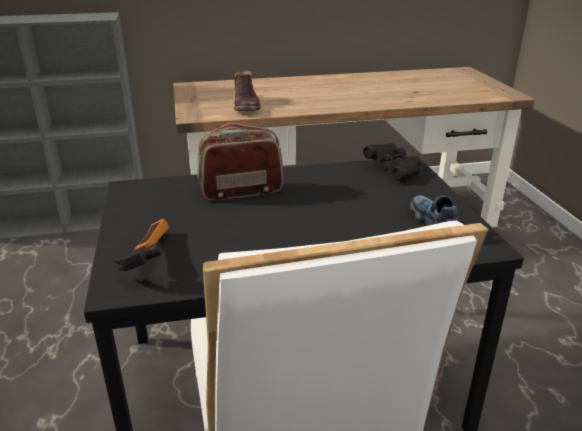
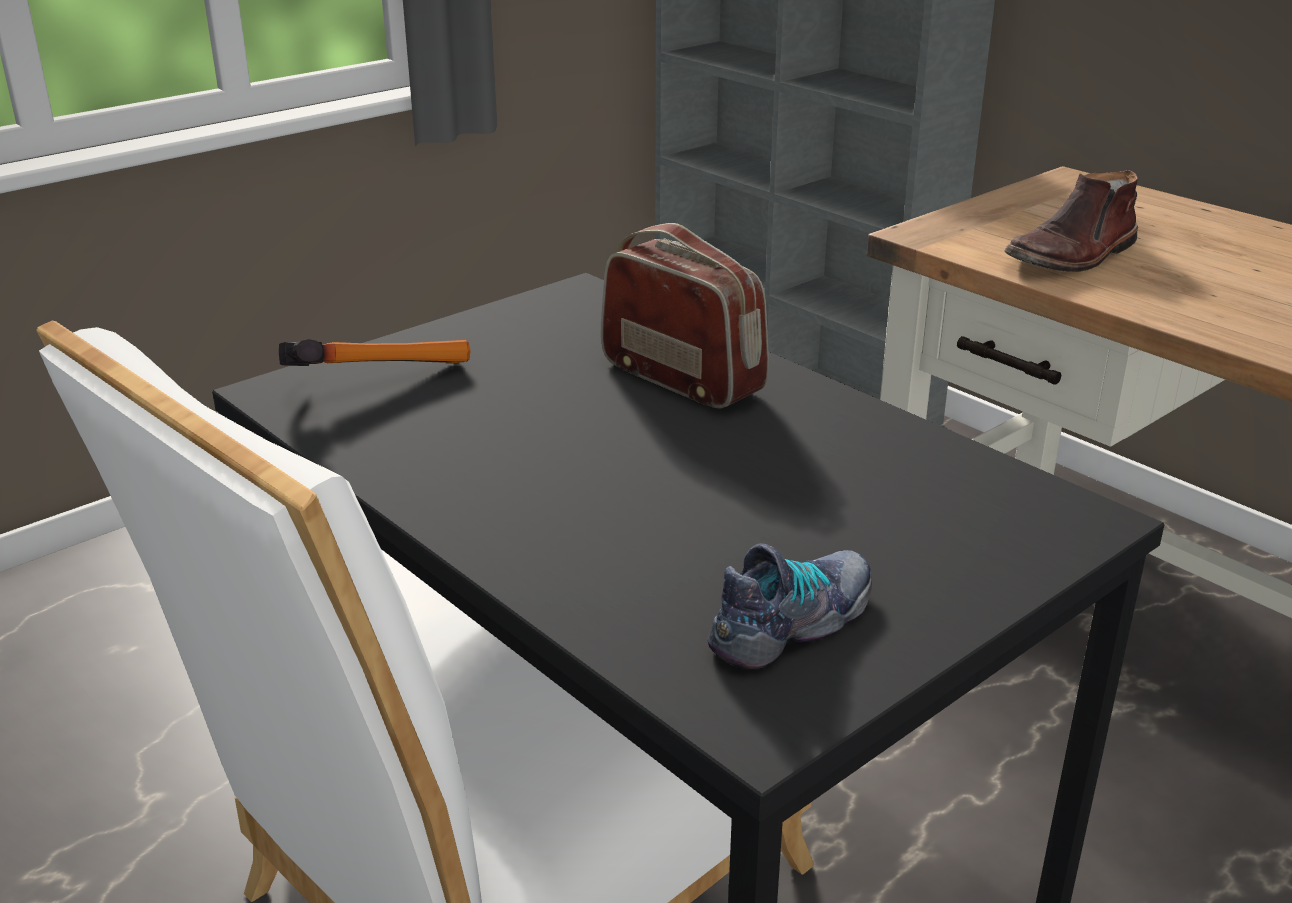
camera: 60 degrees right, 0 degrees up
(394, 170) = (1014, 510): black binoculars -> none

